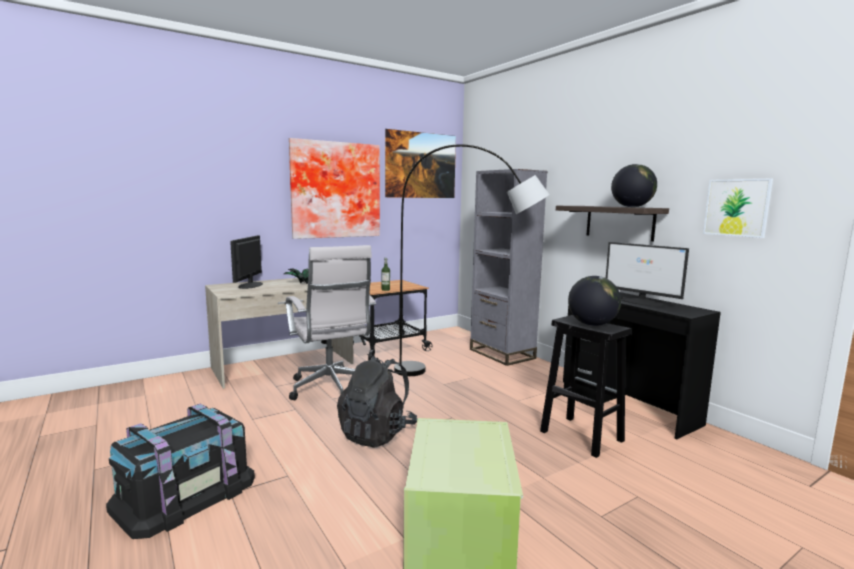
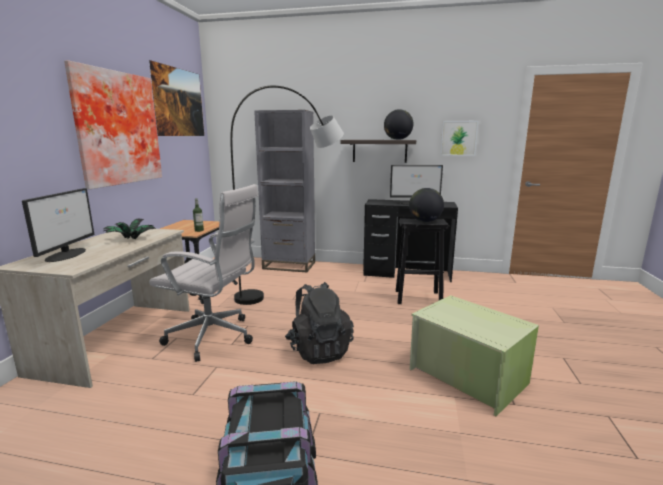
camera: 45 degrees left, 5 degrees up
(250, 285) = (67, 254): monitor -> monitor turned 135 degrees counterclockwise

